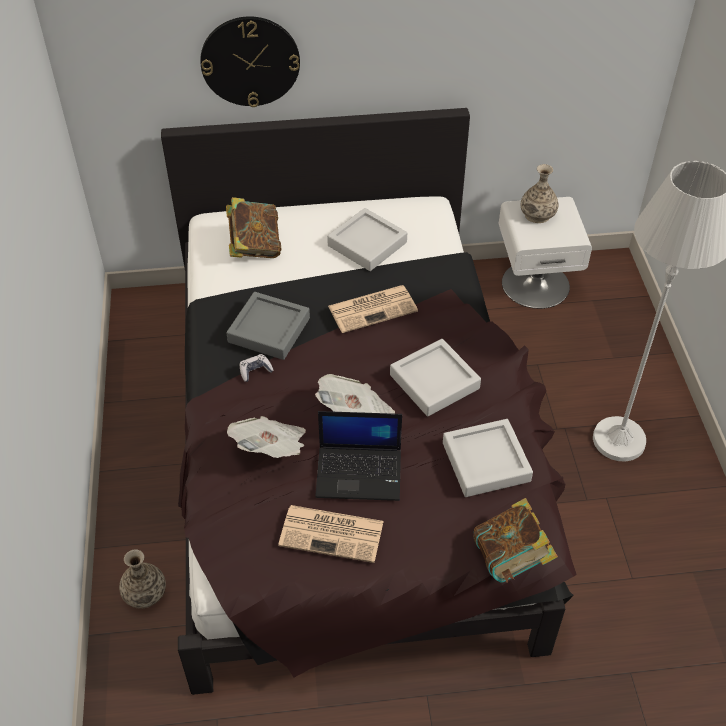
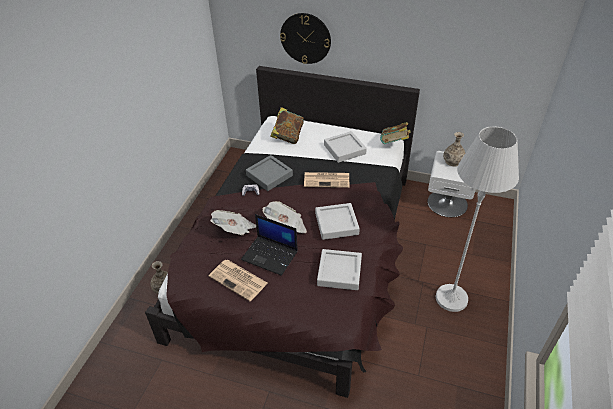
camera: 25 degrees right, 5 degrees down
(511, 559) = (323, 326): book -> book (394, 144)

